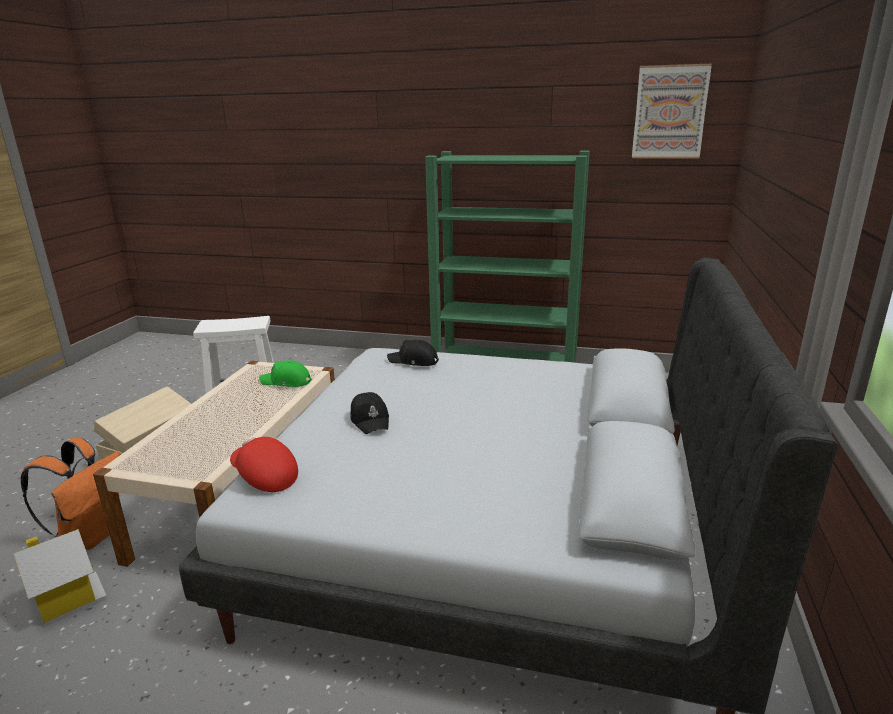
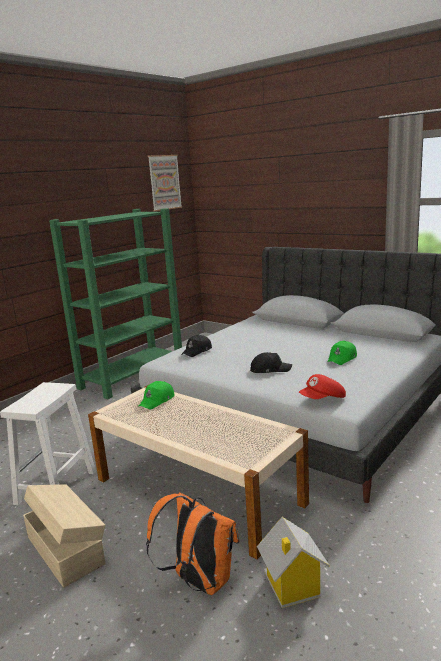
camera: 65 degrees left, 5 degrees down
(441, 470) = (342, 358): none -> green cap

